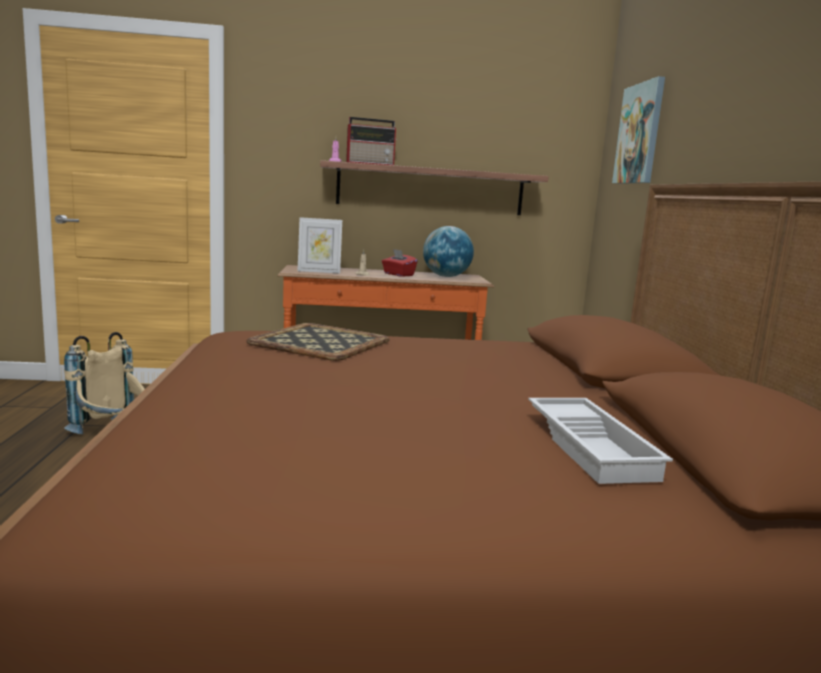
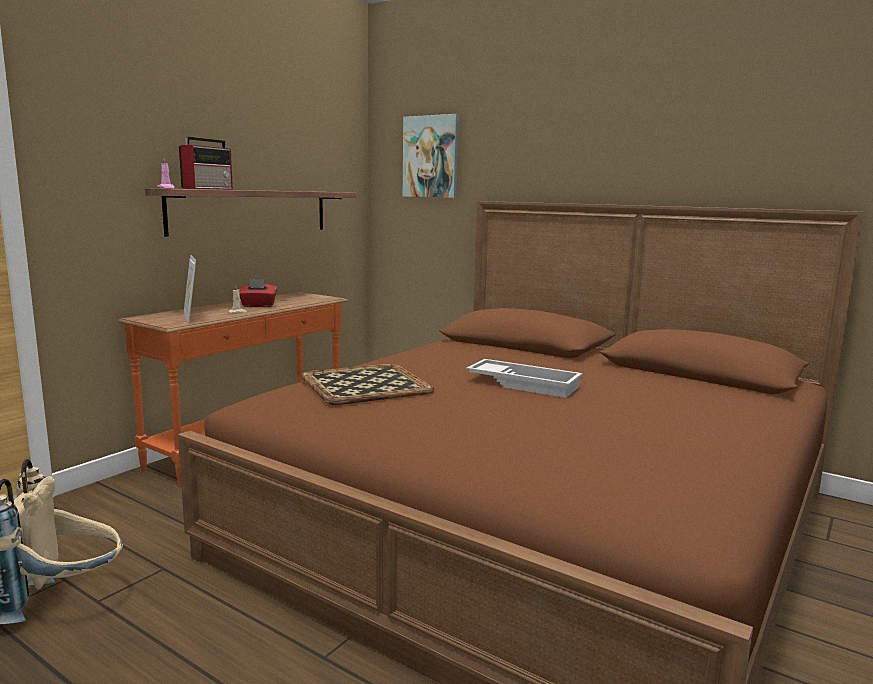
camera: 50 degrees left, 0 degrees up
(319, 271) = (191, 318): picture frame -> picture frame turned 120 degrees clockwise
(446, 276) = (293, 299): globe -> none
(592, 447) = (678, 388): white tray -> white tray (524, 384)

